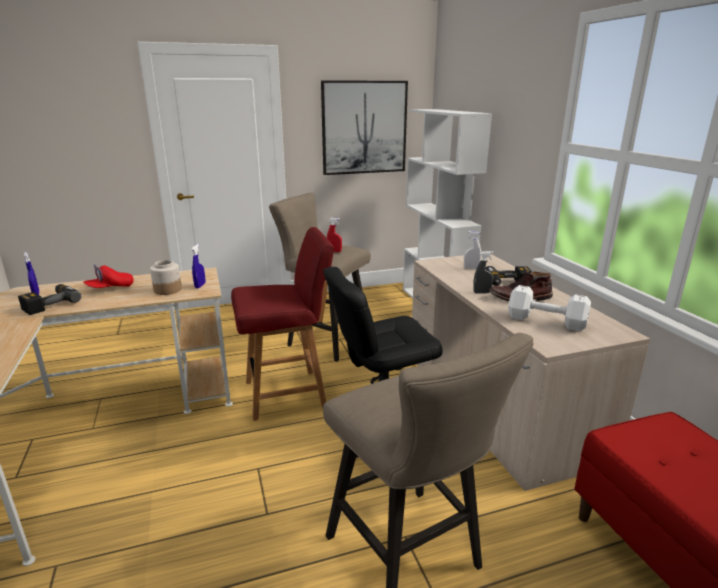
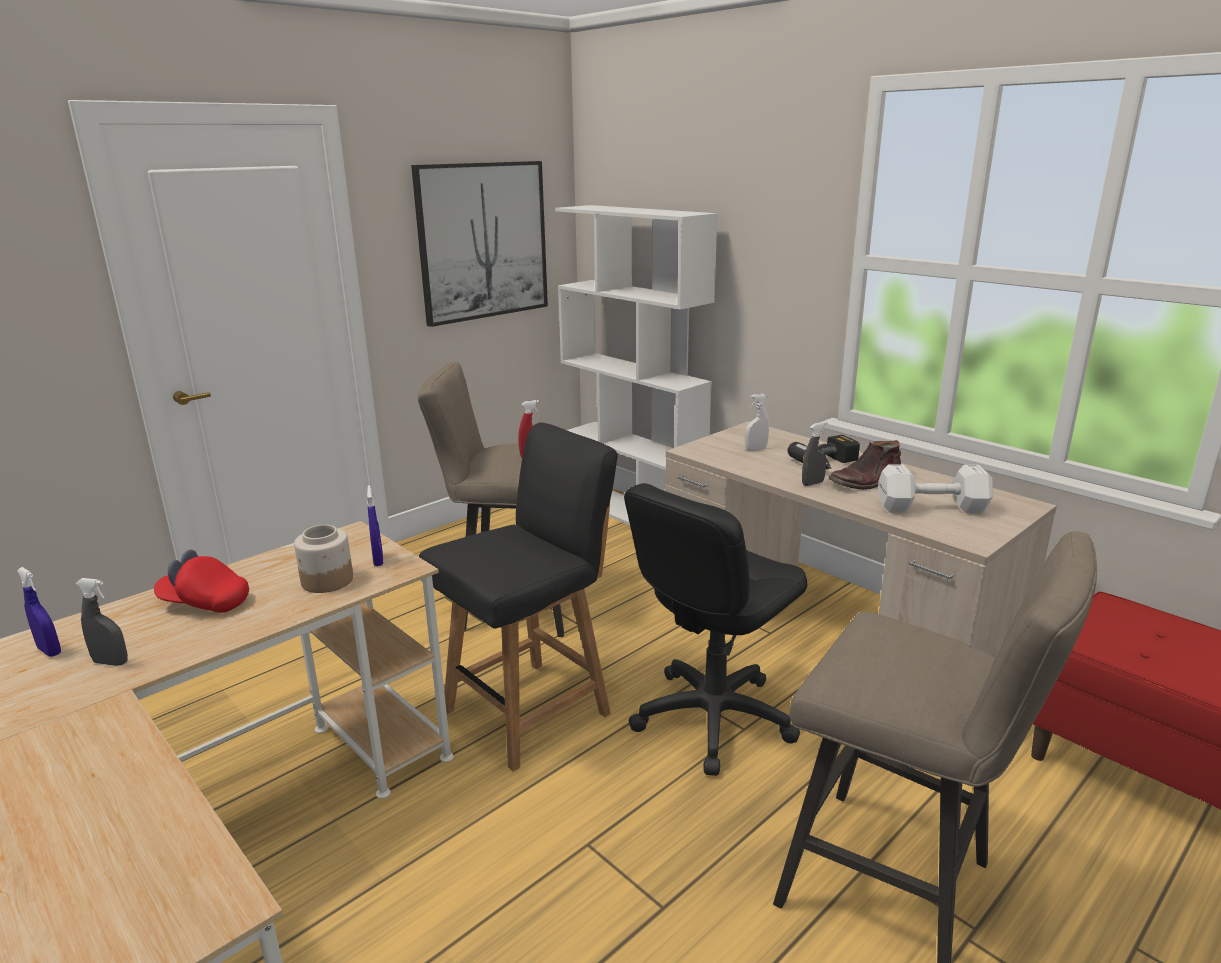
camera: 25 degrees left, 0 degrees up
(49, 303) = (111, 662): power drill -> grey spray bottle
(110, 288) = (205, 603): red cap -> red cap turned 75 degrees clockwise
(287, 394) = (530, 711): red chair -> black chair

